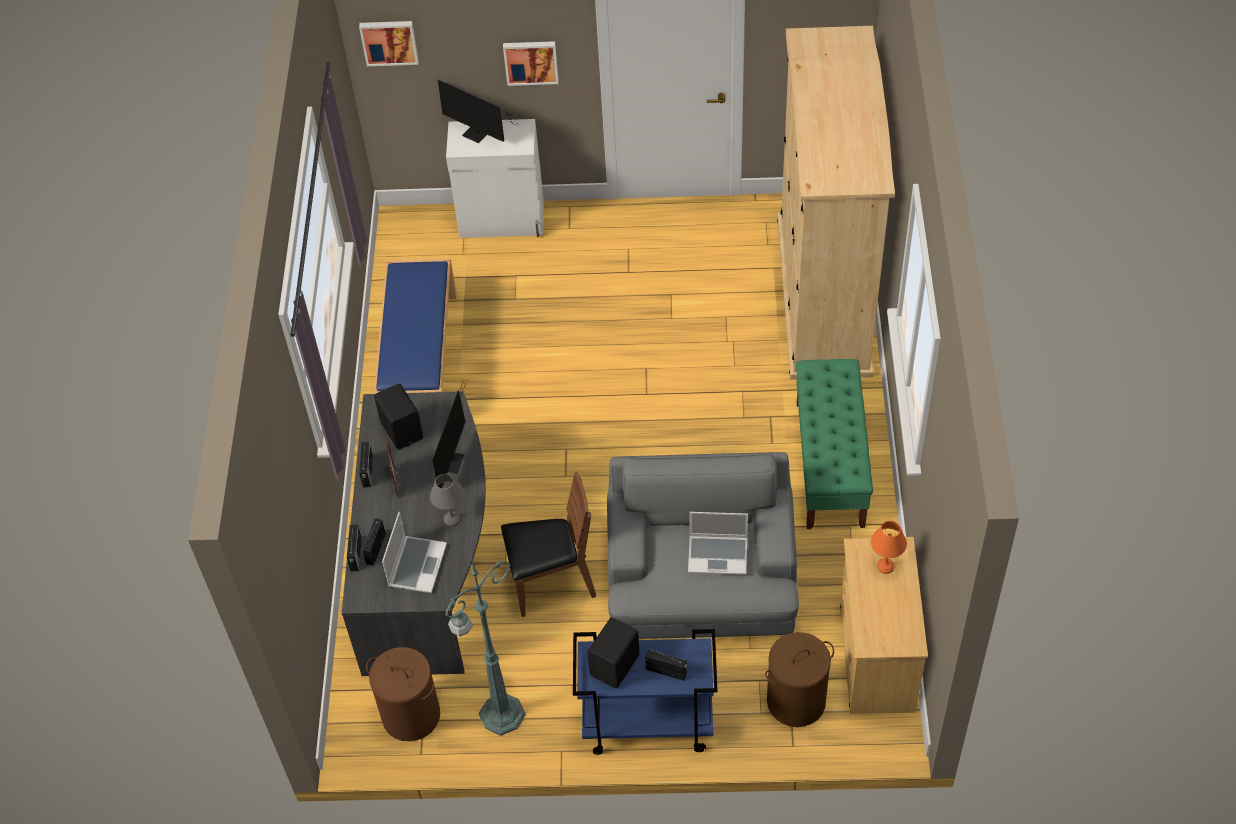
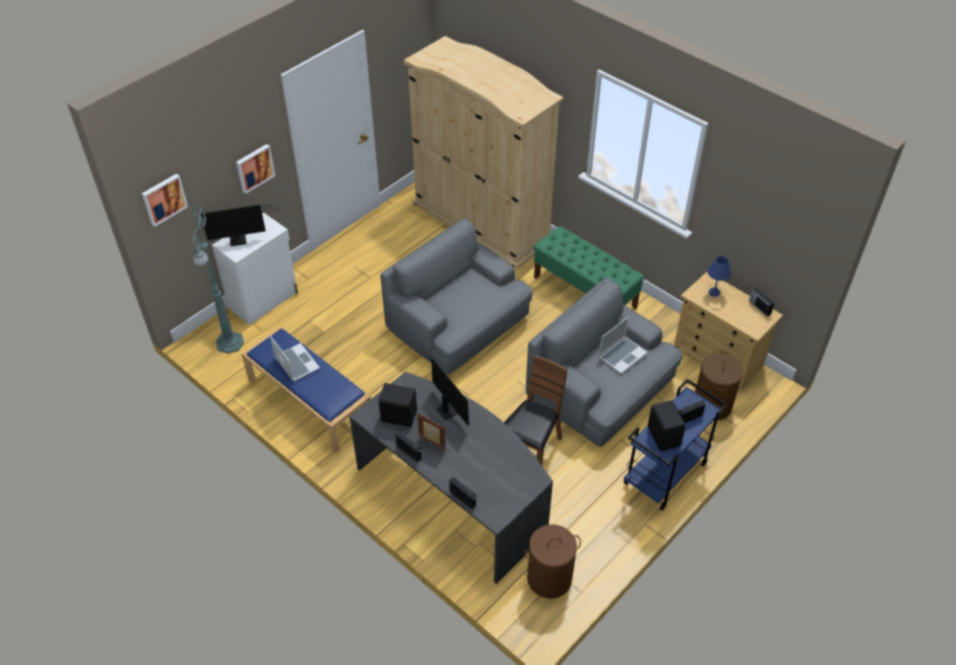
camera: 50 degrees left, 5 degrees down
(376, 548) = (469, 485): radio -> radio (759, 307)
(416, 564) = (503, 474): laptop -> laptop (296, 363)
(451, 519) = (489, 437): grey table lamp -> none
(500, 716) = (593, 536): green floor lamp -> green floor lamp (229, 344)
(650, 393) = (458, 324): none -> grey armchair
(885, 567) = (714, 293): orange table lamp -> blue table lamp

